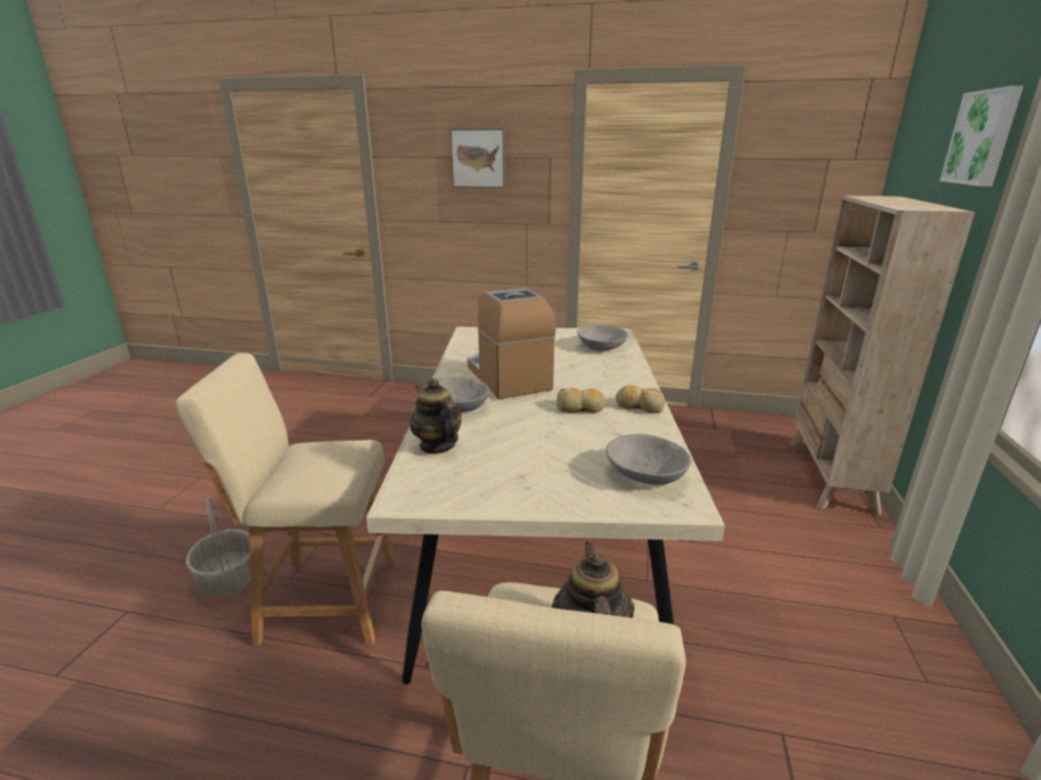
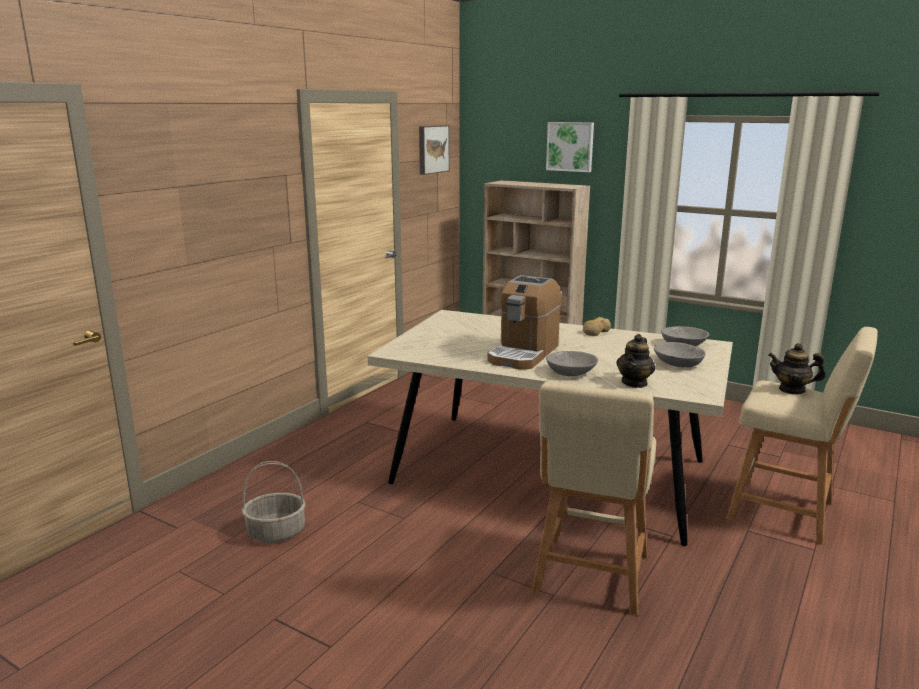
camera: 70 degrees left, 5 degrees down
(229, 579) = (540, 635): basket -> basket (276, 532)
(437, 445) = (634, 383): teapot -> teapot turned 45 degrees counterclockwise
(479, 158) = (227, 182): picture -> picture (432, 149)
(508, 378) = (523, 354): coffee machine -> coffee machine turned 60 degrees counterclockwise
(581, 408) = (591, 344): bread -> none
(601, 347) = (477, 322): grey bowl -> grey bowl (677, 363)

